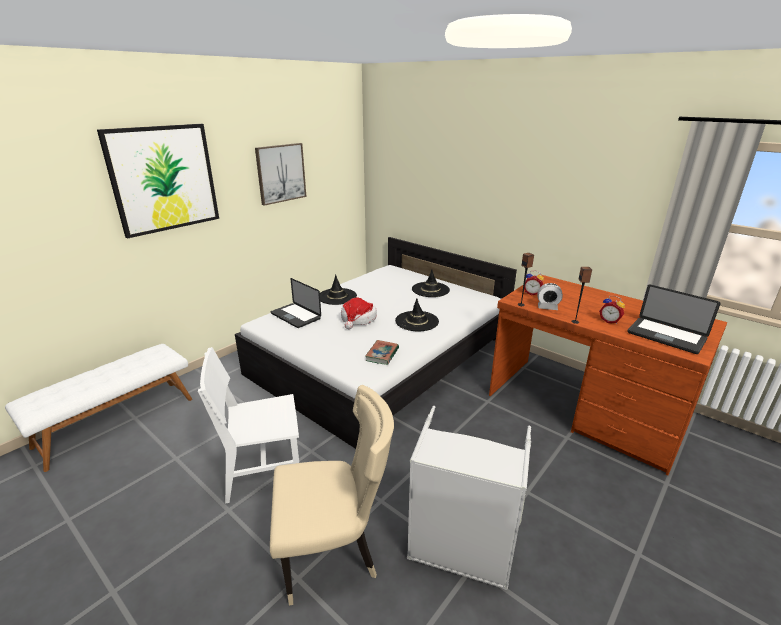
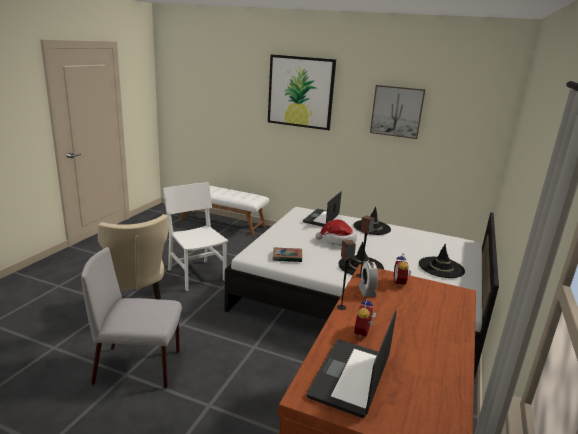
camera: 70 degrees right, 5 degrees down
(460, 550) = (139, 367): grey laundry basket -> grey chair

